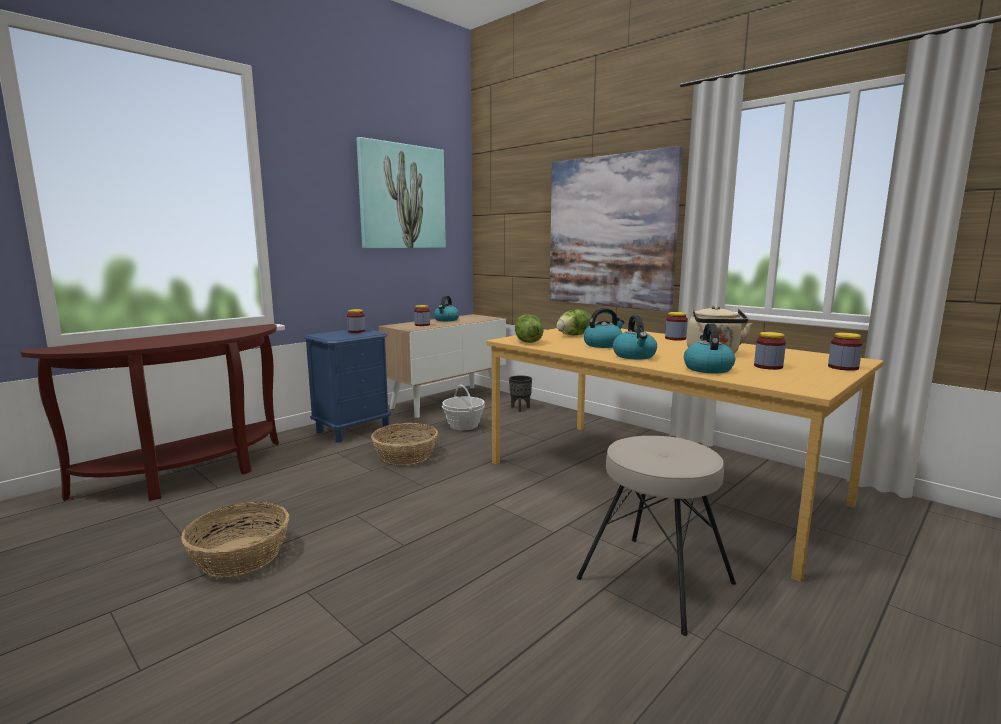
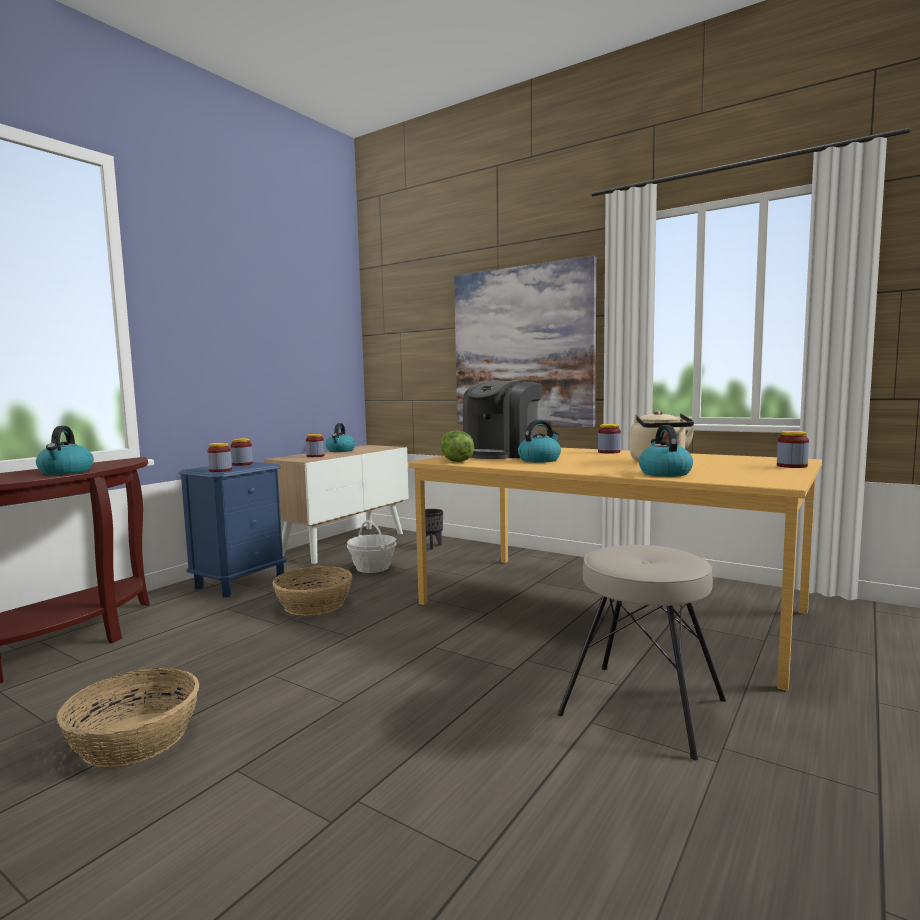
camera: 10 degrees left, 5 degrees down
(402, 197) = (286, 313): picture -> none
(574, 335) = (502, 454): lettuce -> coffee machine
(634, 356) = (581, 467): kettle -> kettle (66, 472)
(768, 366) = (721, 469): jar -> jar (220, 470)

